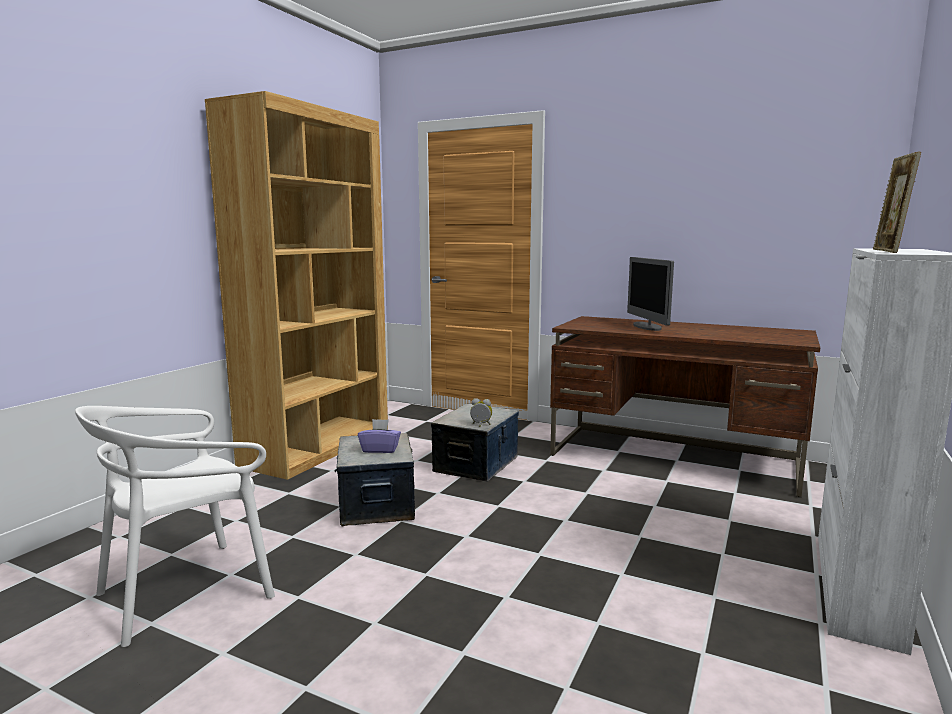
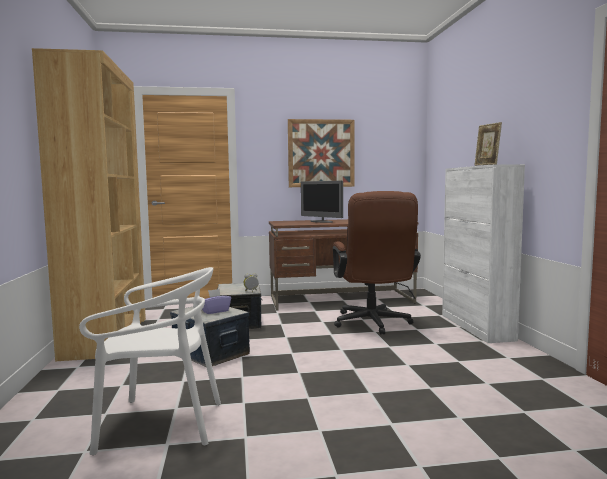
camera: 35 degrees left, 5 degrees down
(186, 591) = (160, 424): white chair -> white chair turned 105 degrees counterclockwise
(658, 520) = (373, 324): none -> brown office chair
(676, 209) = (321, 153): none -> picture

